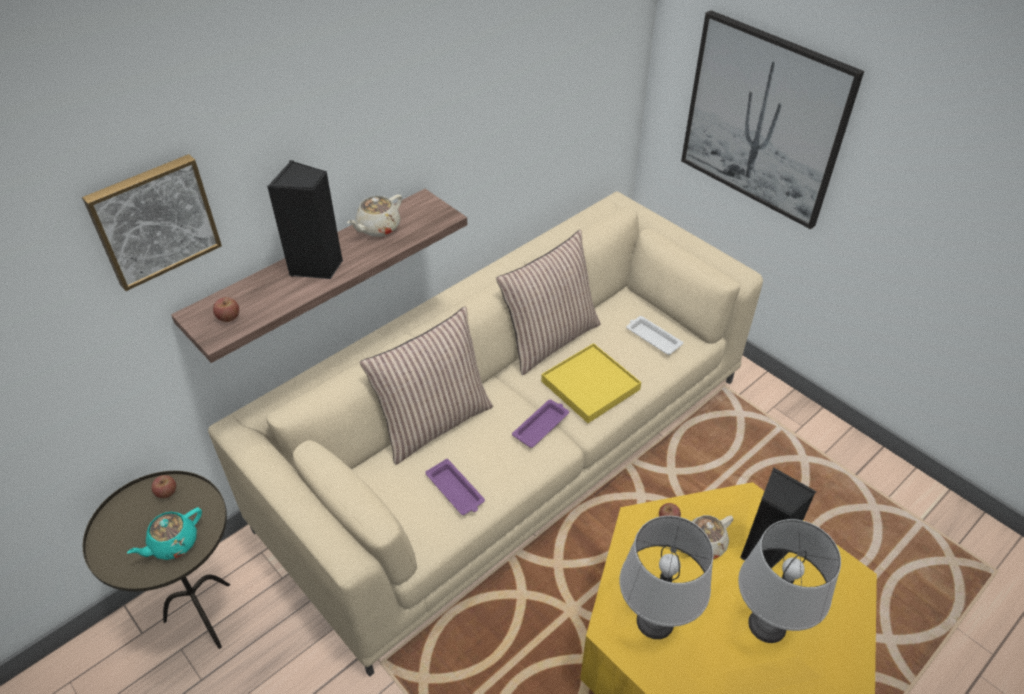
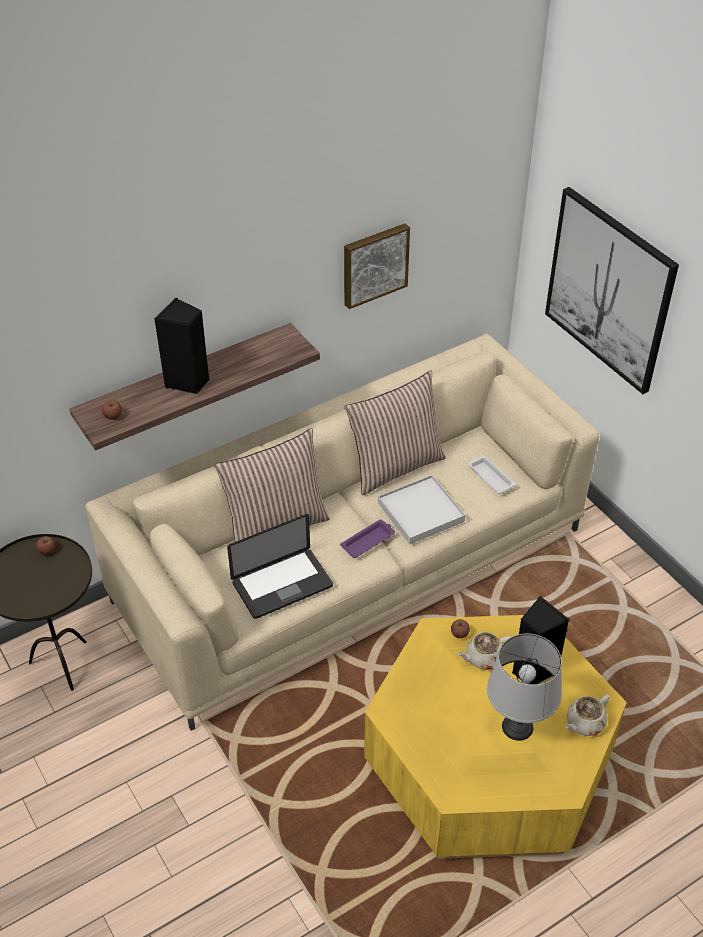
camera: 10 degrees right, 0 degrees up
(153, 220) = (66, 337): picture -> picture (374, 264)
(173, 544) = (48, 590): turquoise teapot -> none
(378, 228) = (243, 354): beige teapot -> beige teapot (584, 723)
(456, 491) = (282, 584): purple tray -> laptop
(590, 385) = (420, 512): yellow tray -> white tray
(654, 621) = (423, 709): grey table lamp -> none

